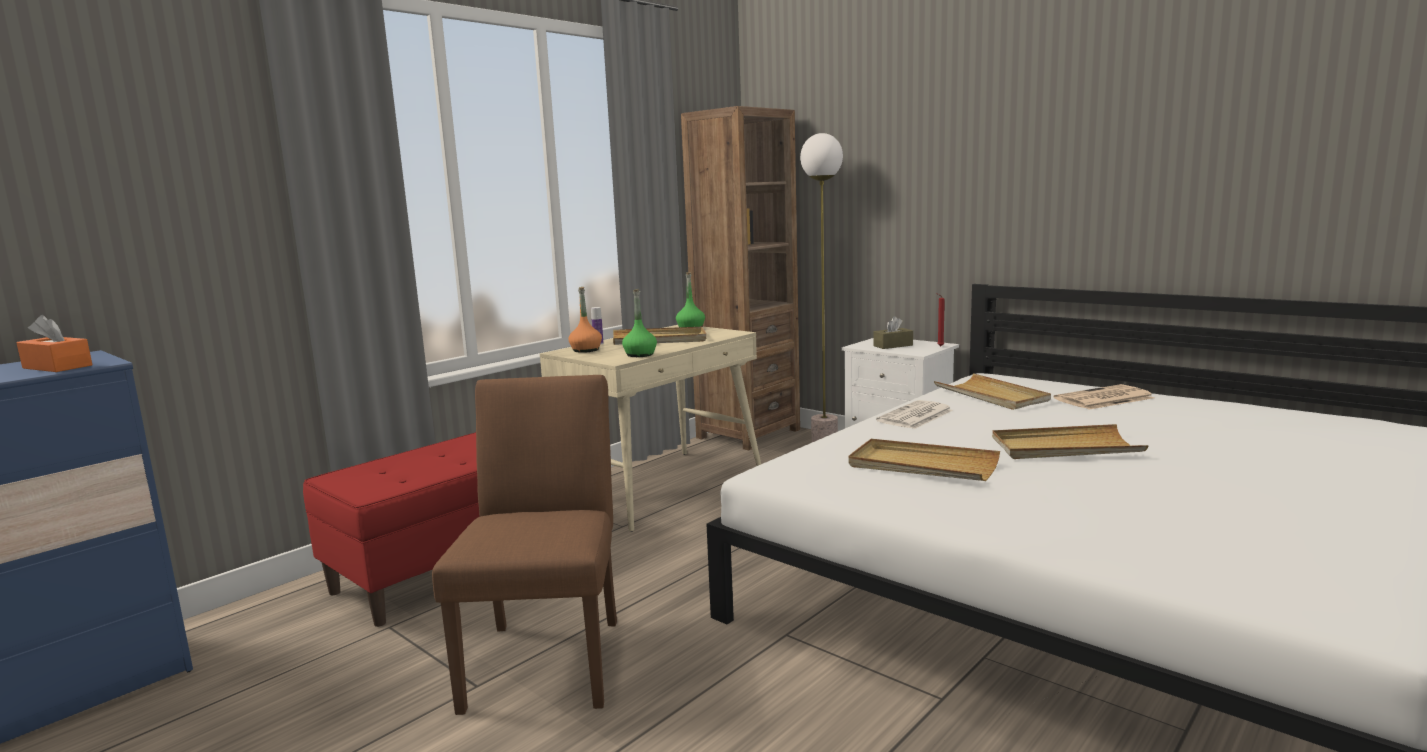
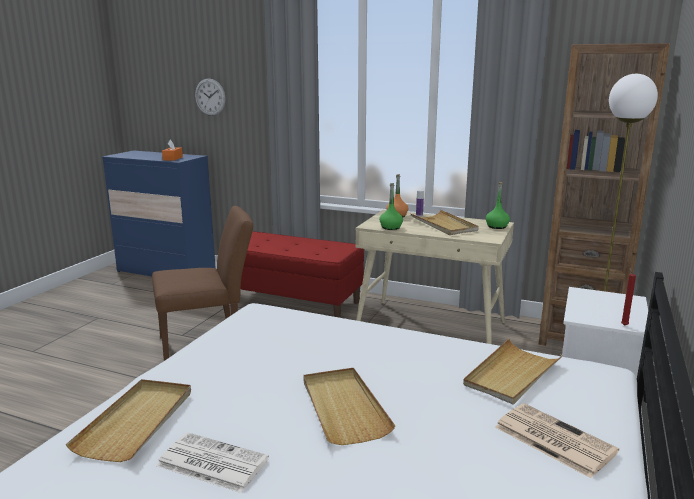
camera: 70 degrees right, 5 degrees up
(79, 201) = (210, 97): none -> wall clock
(893, 345) = (600, 305): brown tissue box -> none
(915, 416) = (413, 344): newspaper -> newspaper (211, 463)
(922, 465) = (280, 351): beige tray -> beige tray (137, 421)

